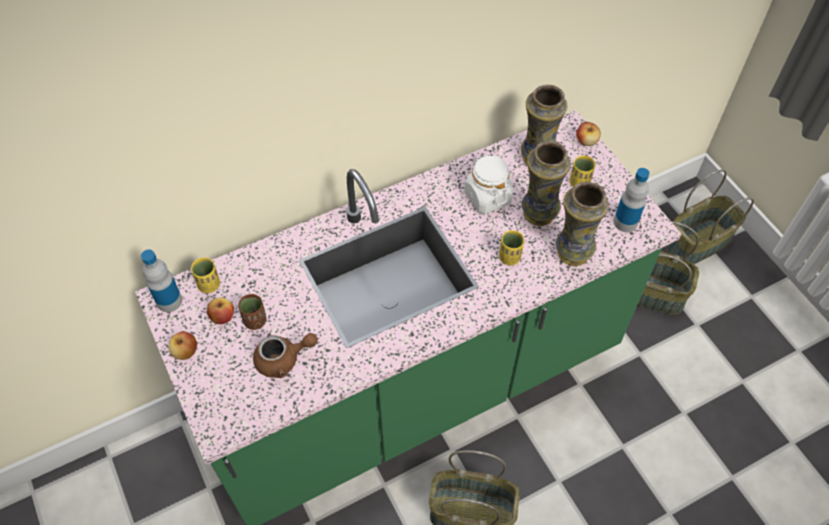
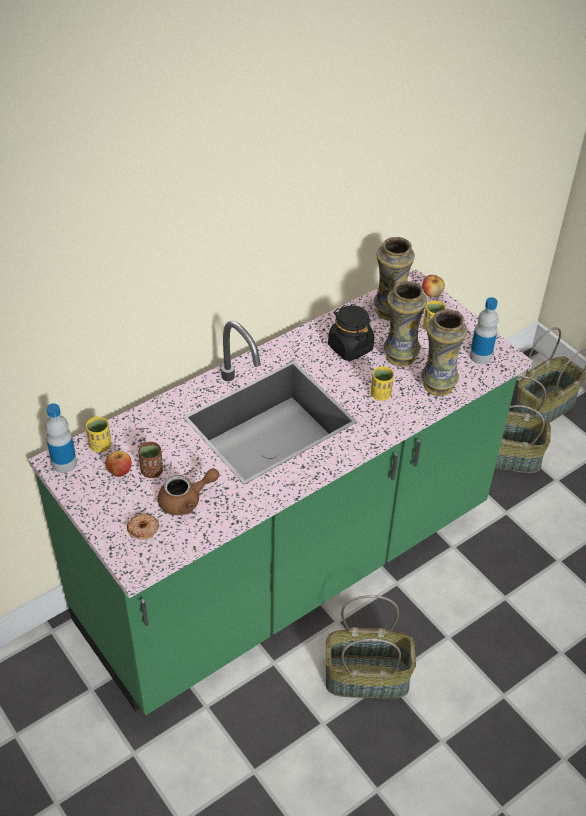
camera: 10 degrees left, 10 degrees down
(185, 352) = (90, 504): apple -> none
(233, 388) = (143, 529): none -> donut
(487, 197) = (350, 347): white jar -> black jar

